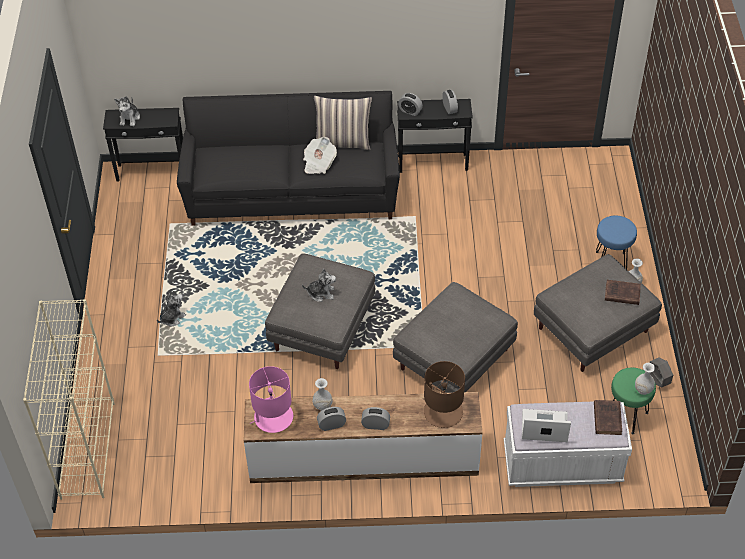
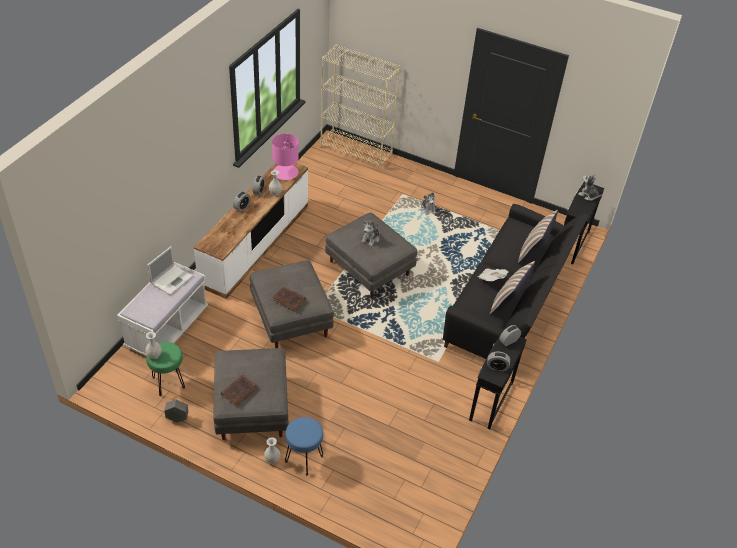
camera: 115 degrees right, 5 degrees down
(248, 146) = (533, 252): none -> pillow
(442, 412) = (223, 237): brown table lamp -> none
(607, 418) = (147, 312): brown book -> brown book (290, 300)

